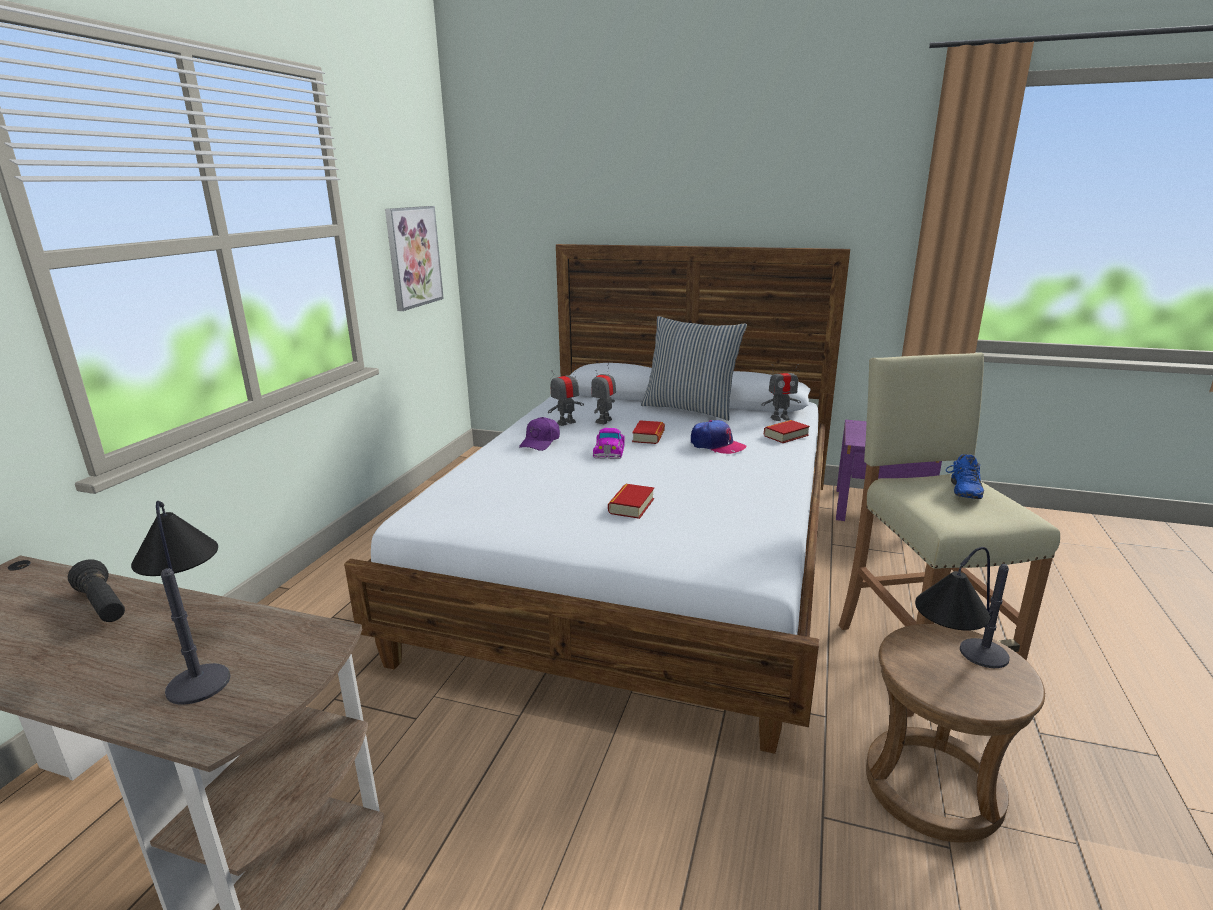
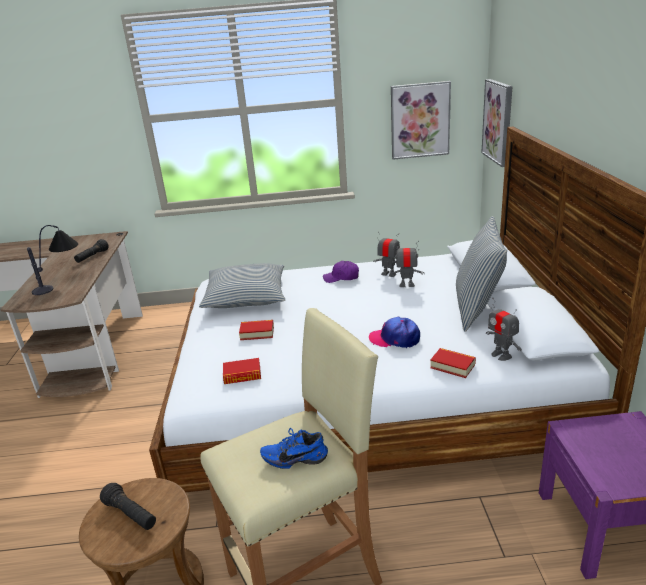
camera: 70 degrees right, 5 degrees up
(500, 250) = (498, 122): none -> picture
(511, 499) = (246, 296): none -> pillow
(609, 449) = (346, 301): toy car -> none
(648, 436) = (387, 308): book -> book (242, 375)
(716, 445) = (395, 339): cap -> cap turned 90 degrees clockwise
(955, 669) = (131, 515): table lamp -> black flashlight

